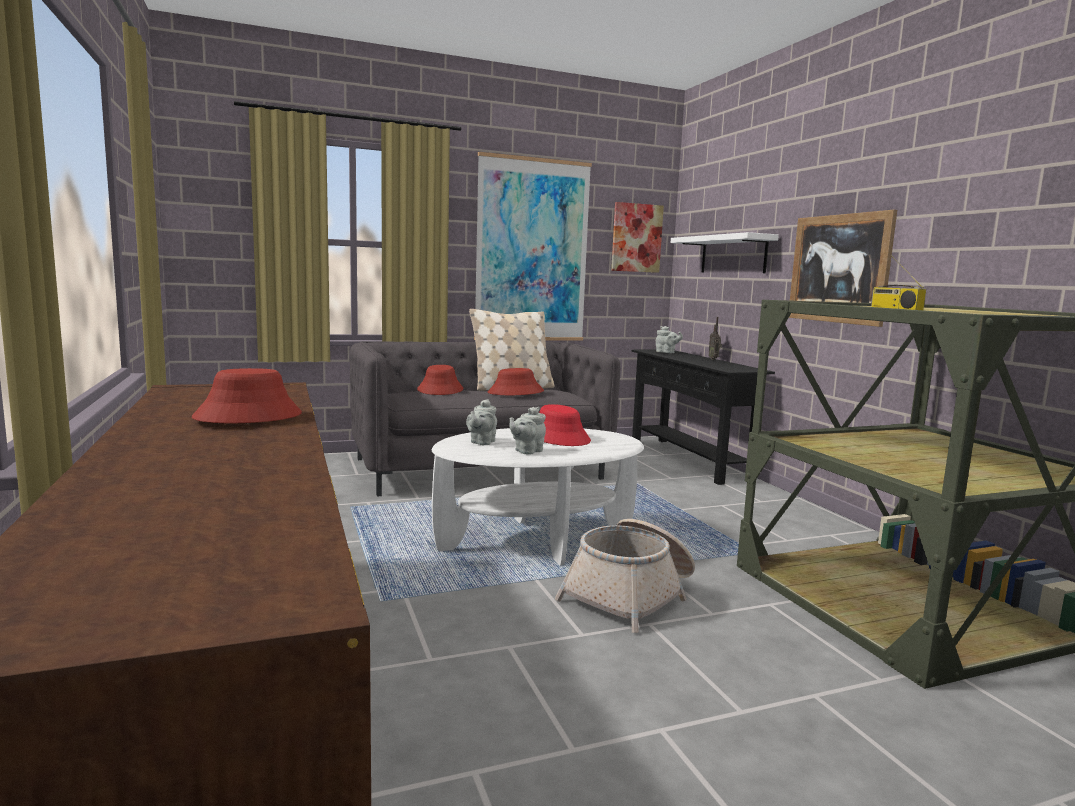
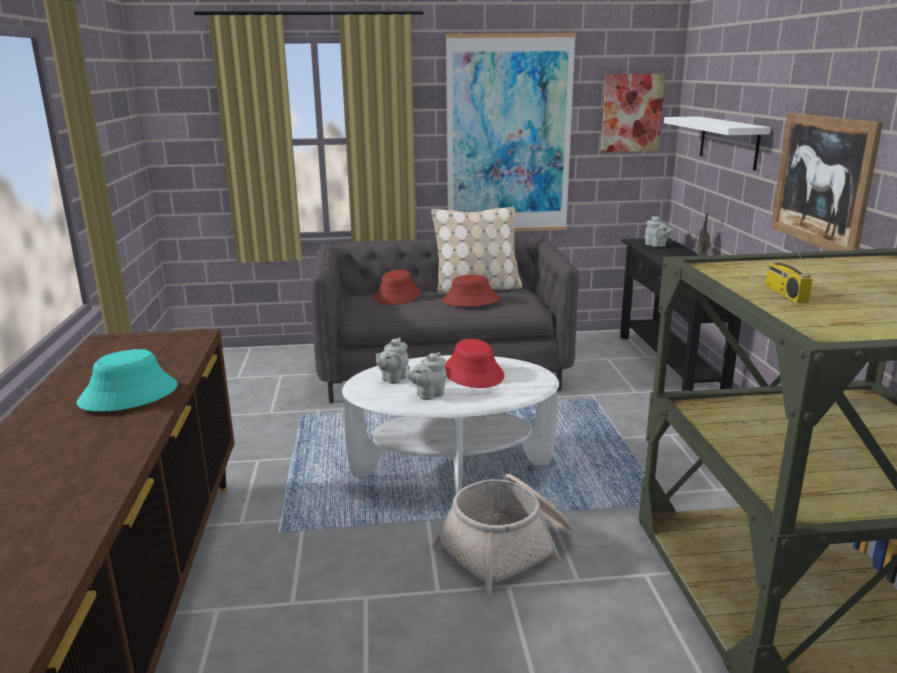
camera: 15 degrees right, 10 degrees up
(248, 417) = (129, 394): red hat -> turquoise hat

